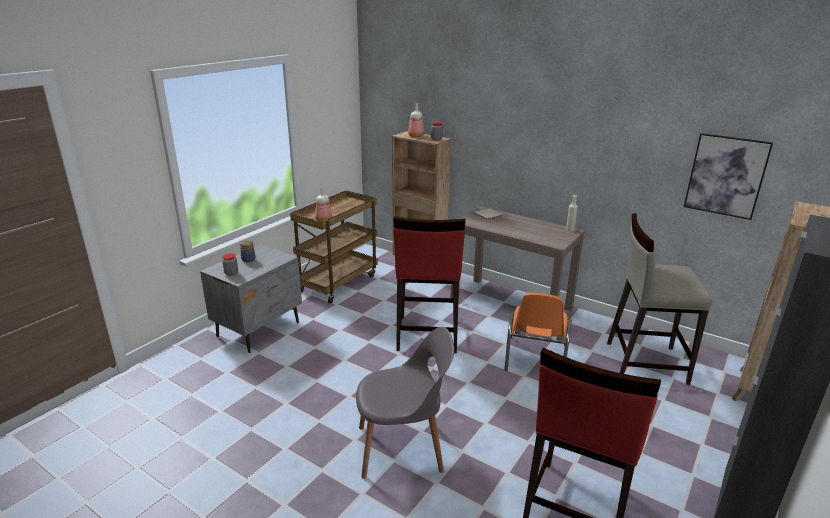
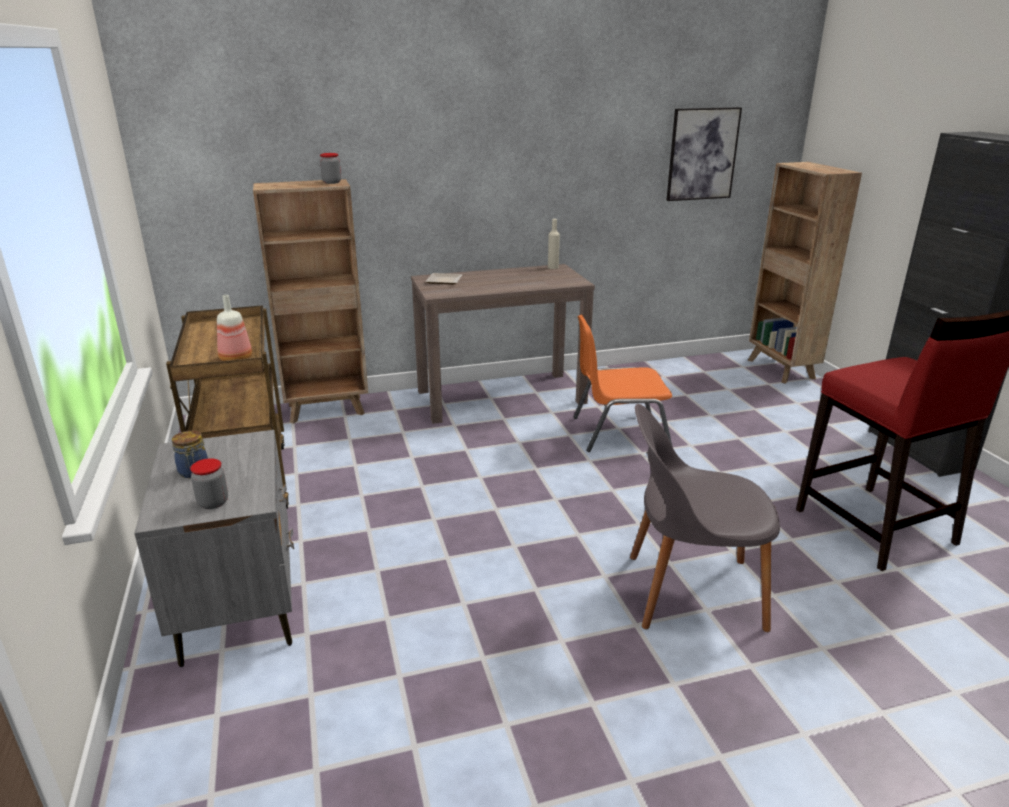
camera: 50 degrees left, 0 degrees up
(403, 448) = (689, 592): grey chair -> grey chair turned 120 degrees counterclockwise
(415, 136) = (290, 184): bottle -> none
(426, 334) = (482, 471): red stool -> none
(535, 358) = (618, 432): orange chair -> orange chair turned 120 degrees clockwise
(645, 362) = (691, 388): beige stool -> none

